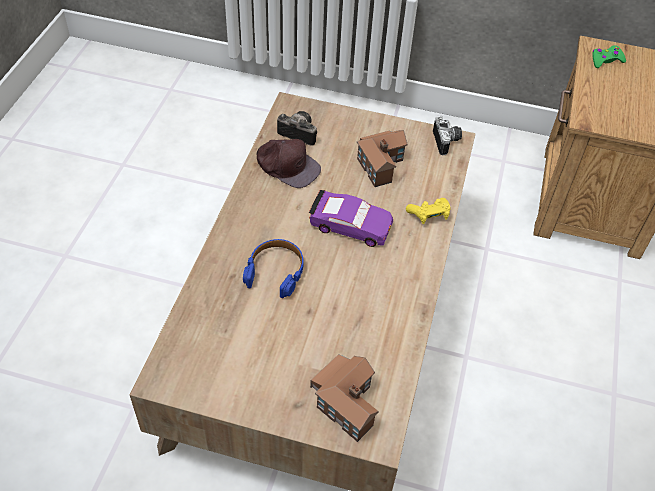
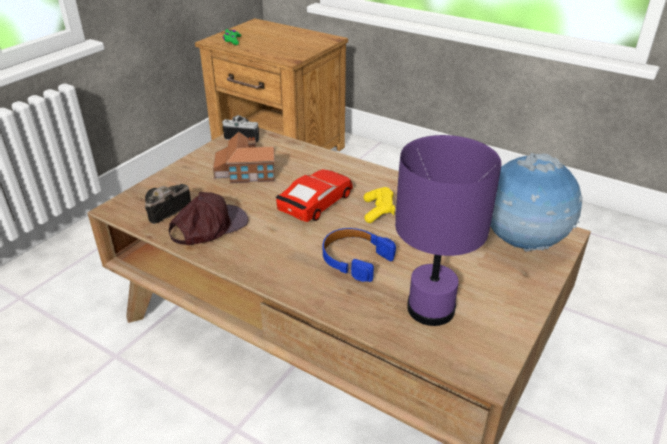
camera: 70 degrees left, 15 degrees down
(224, 335) = (431, 310): none -> purple table lamp
(346, 400) = (521, 244): toy house -> globe
(350, 225) = (315, 203): purple toy car -> red toy car
(429, 215) = (325, 161): yellow game controller -> yellow game controller (378, 211)

